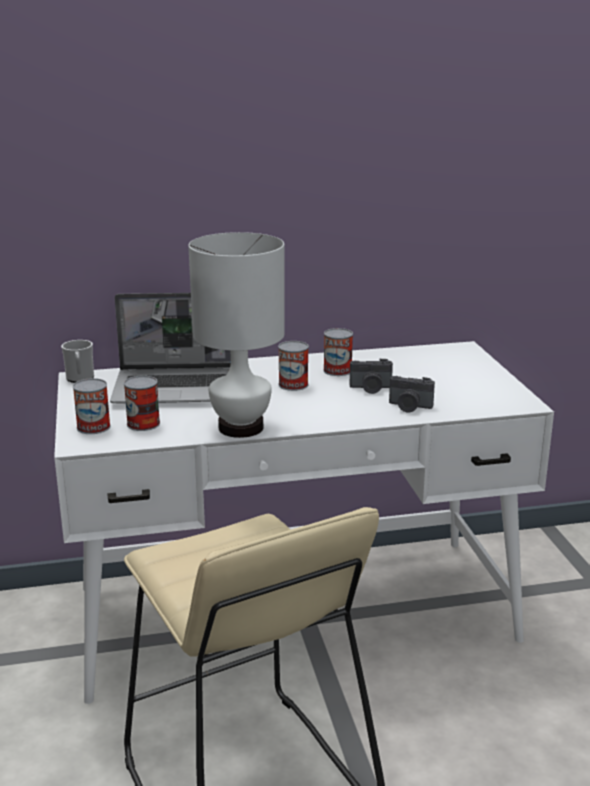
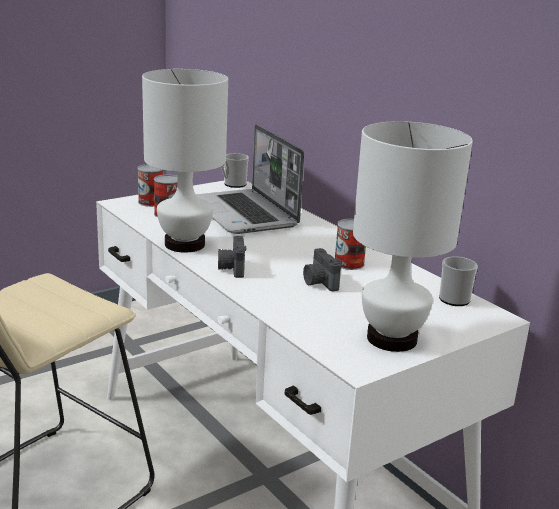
camera: 65 degrees right, 0 degrees up
(293, 385) = (294, 250): can -> none
(409, 407) = (290, 305): camera -> camera (231, 268)
(426, 351) = (456, 298): none -> mug
(484, 385) = (390, 338): none -> white table lamp

